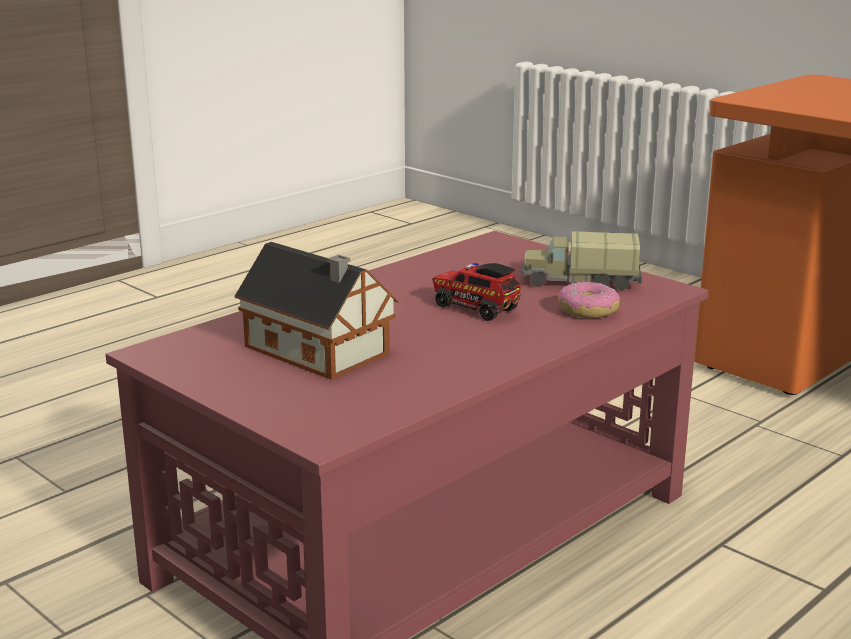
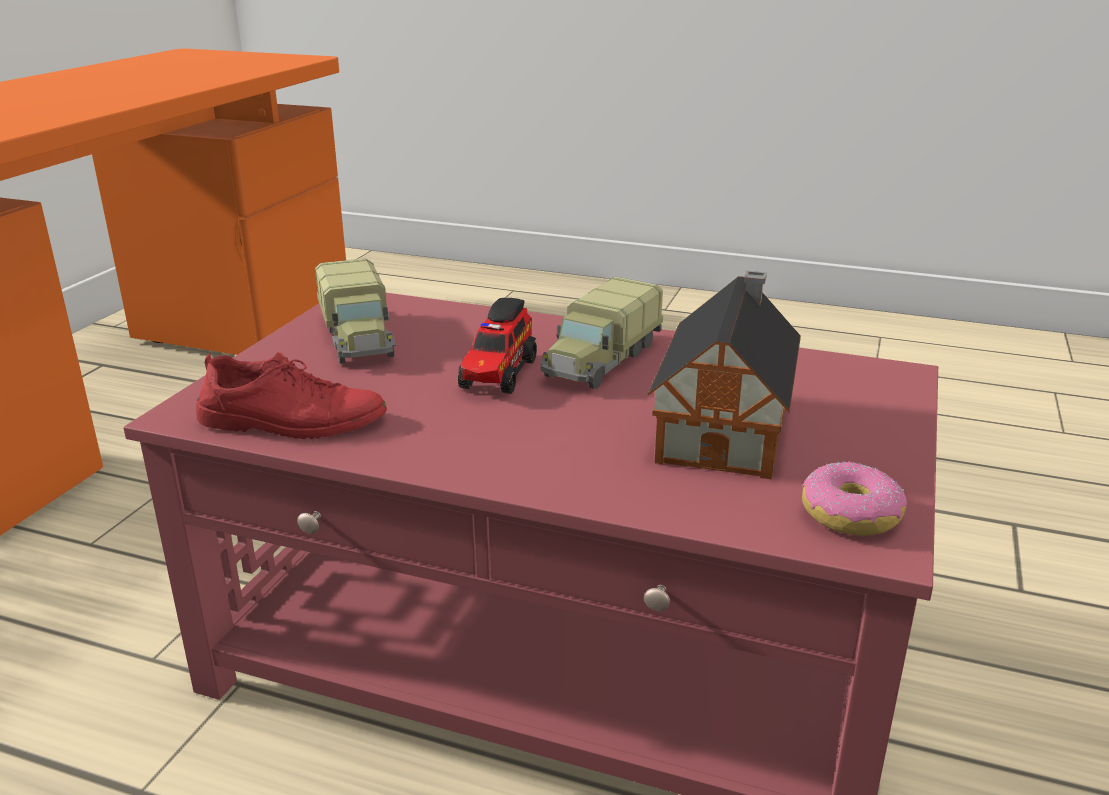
camera: 115 degrees left, 5 degrees up
(460, 257) = (292, 421): none -> red shoe
(467, 340) = (601, 361): none -> toy truck
(587, 311) = (456, 323): donut -> donut (851, 515)

